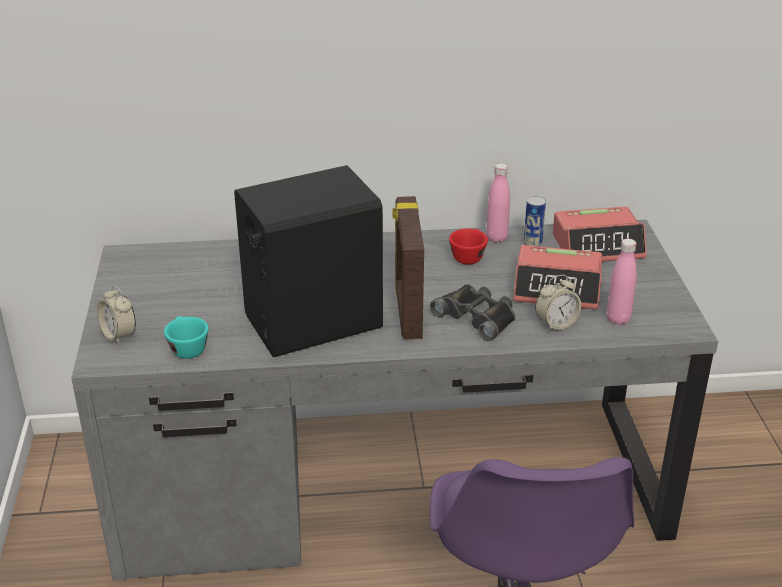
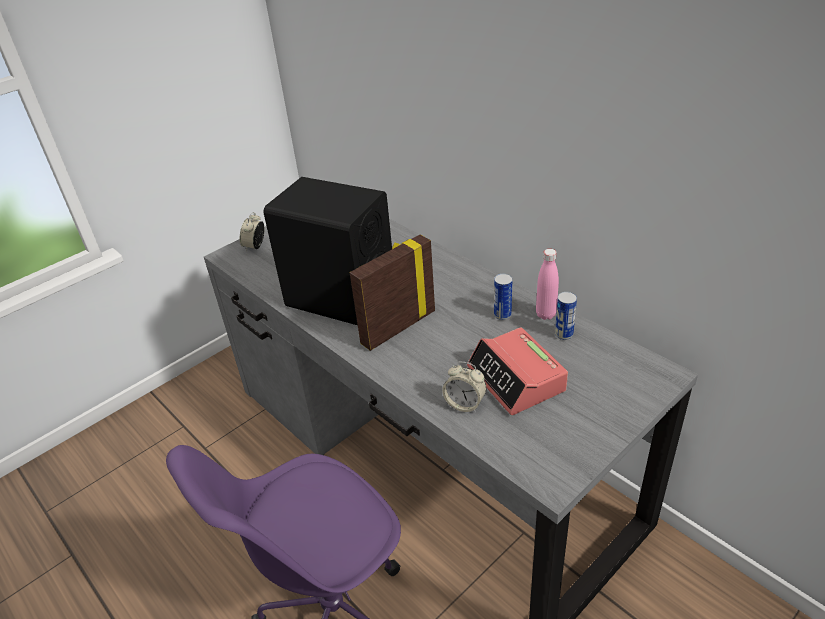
camera: 55 degrees right, 5 degrees up
(186, 348) = (266, 272): turquoise cup -> none
(468, 256) = (502, 315): red cup -> can
(477, 316) = (428, 360): black binoculars -> none
(598, 246) = (610, 369): alarm clock -> none
(618, 319) = (514, 434): pink bottle -> none

